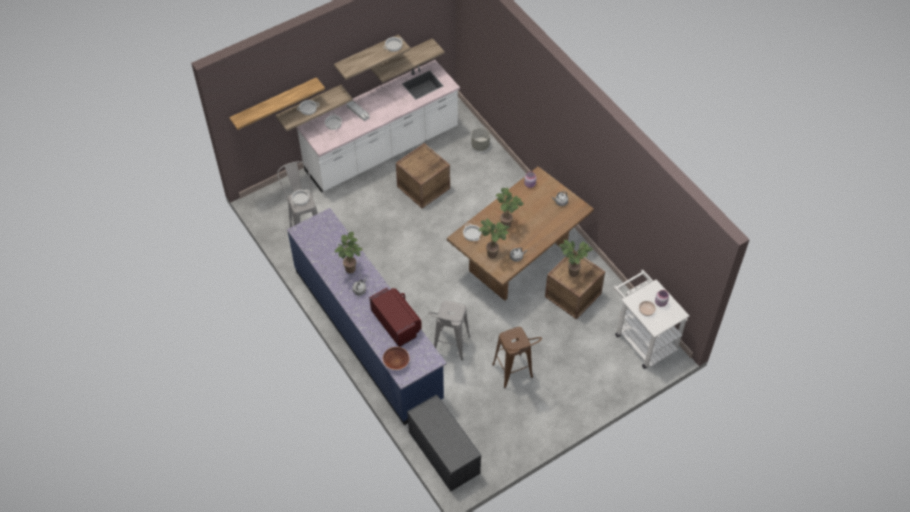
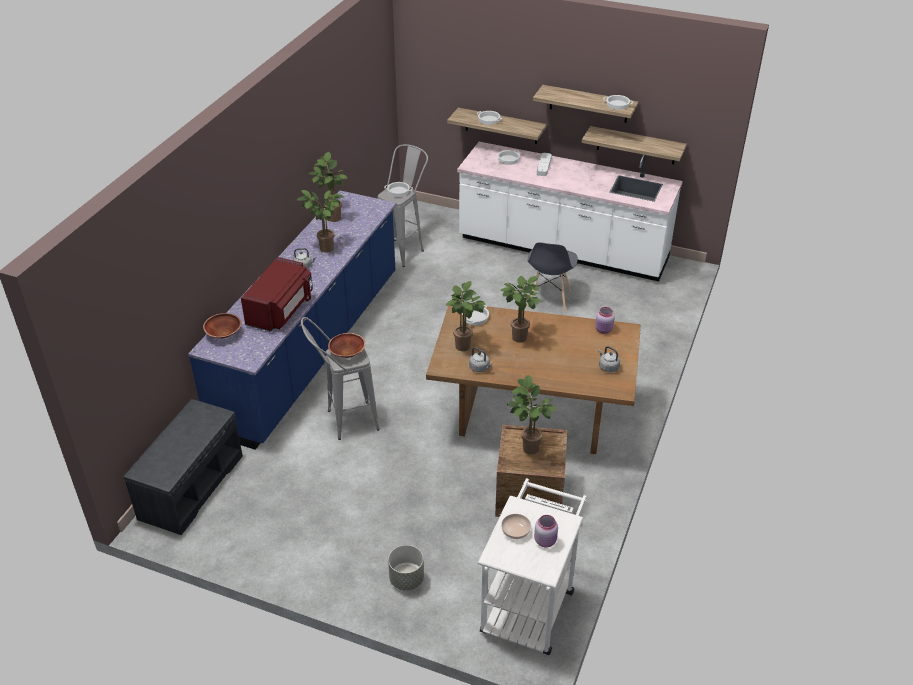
camera: 55 degrees right, 15 degrees down
(274, 103) = (459, 89): shelf -> none
(317, 249) = (332, 218): none -> potted plant
(423, 187) = (549, 299): crate -> grey chair
(449, 311) = (347, 353): none -> brown bowl
(480, 145) = (658, 312): grey planter -> grey planter (407, 579)
(515, 376) = (354, 498): brown stool -> none

